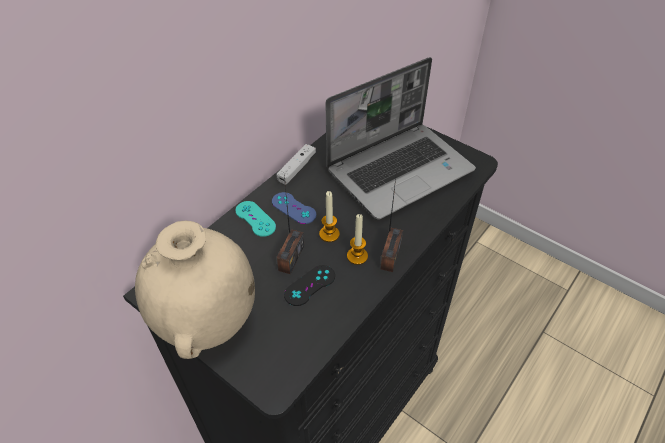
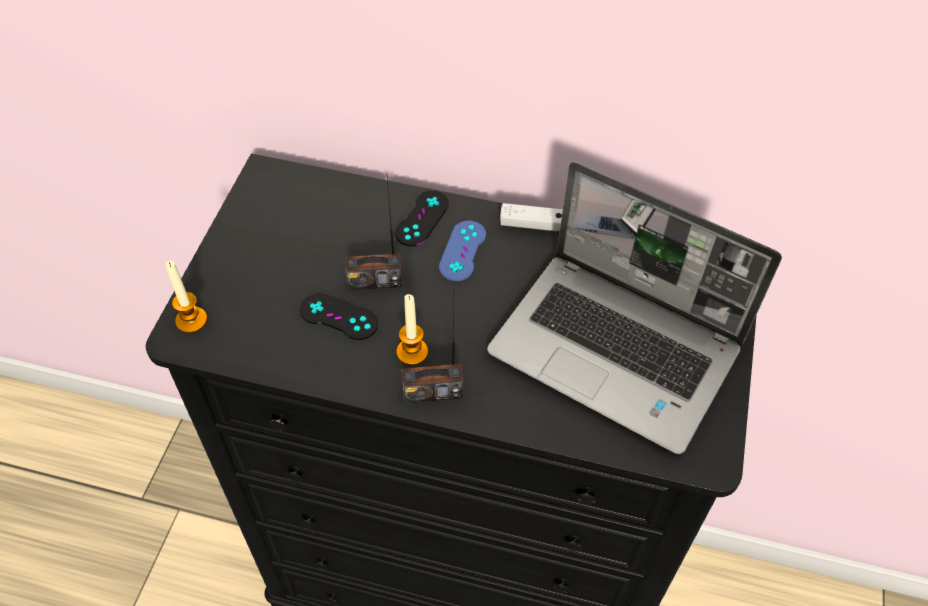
camera: 65 degrees right, 5 degrees up
(208, 323) = (242, 241): beige vase -> none
(255, 219) = (422, 218): turquoise game controller -> black game controller
(329, 234) = (436, 307): candle -> candle (191, 320)

